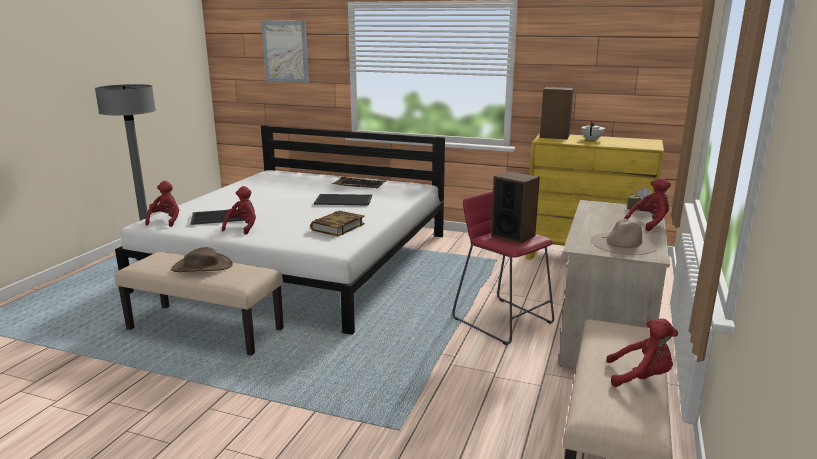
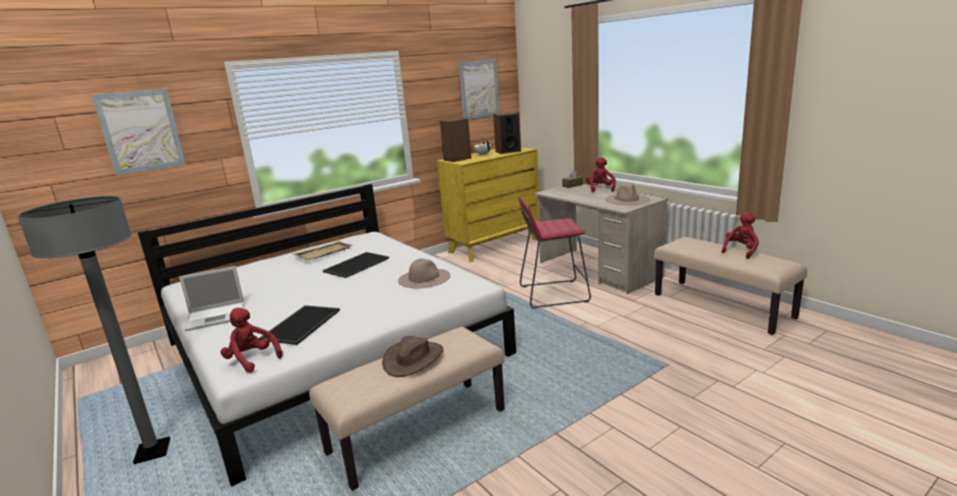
camera: 55 degrees left, 0 degrees up
(225, 194) = (217, 316): none -> laptop
(243, 227) = (353, 318): red plush toy -> none
(337, 227) = (424, 278): book -> beige hat
(359, 184) = (322, 252): black tray -> beige tray
(513, 235) = (554, 224): speaker -> speaker (508, 151)
(627, 56) = (479, 89): none -> picture

